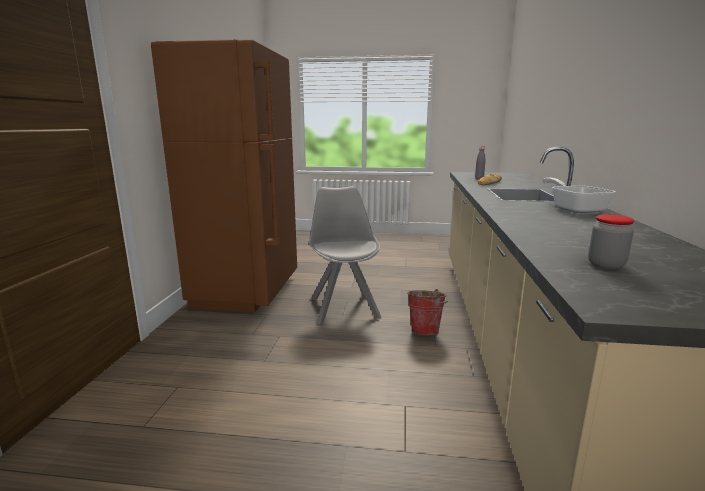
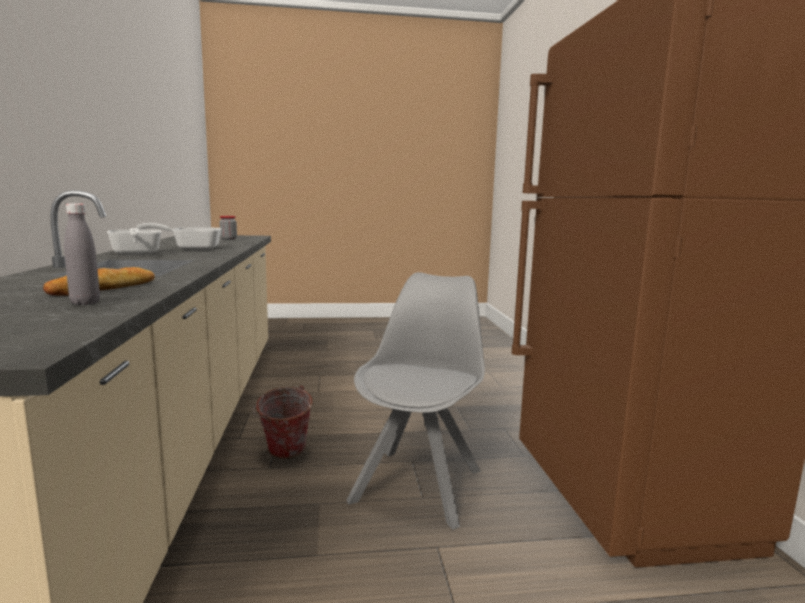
camera: 165 degrees right, 5 degrees down
(344, 307) = (419, 483): grey chair -> grey chair turned 135 degrees counterclockwise
(557, 220) = (191, 248): none -> frying pan

